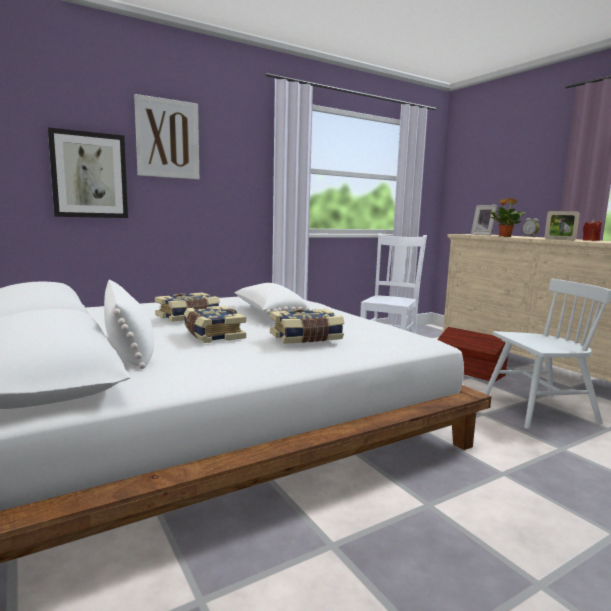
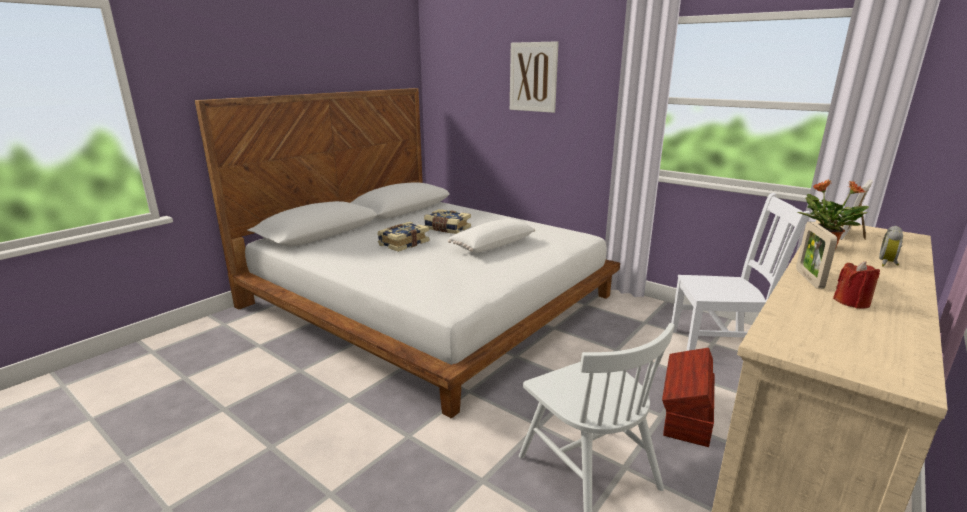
camera: 70 degrees right, 10 degrees up
(89, 175) = (482, 110): picture -> none
(129, 349) = (364, 235): white pillow -> none
(306, 338) = (408, 265): book -> none

